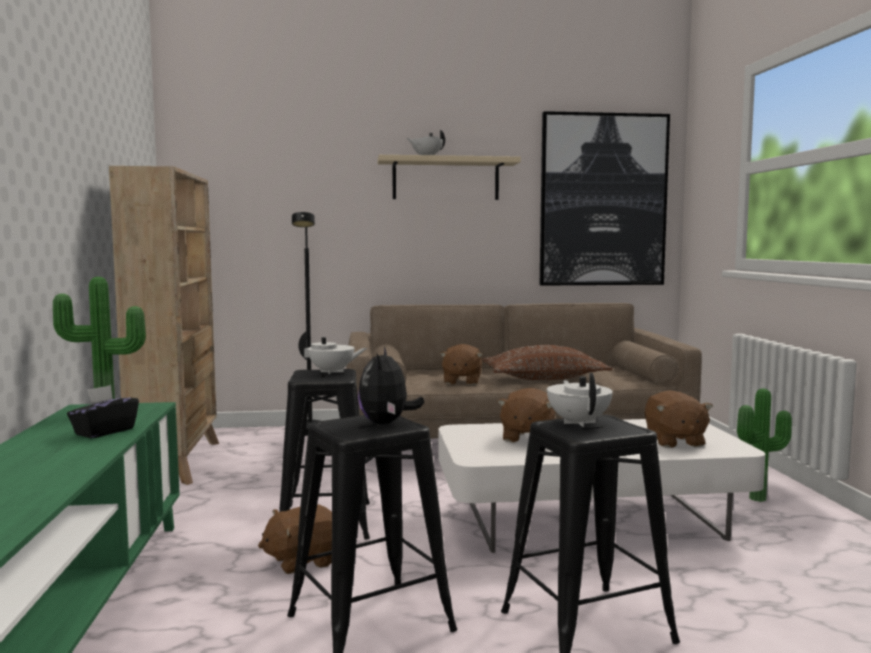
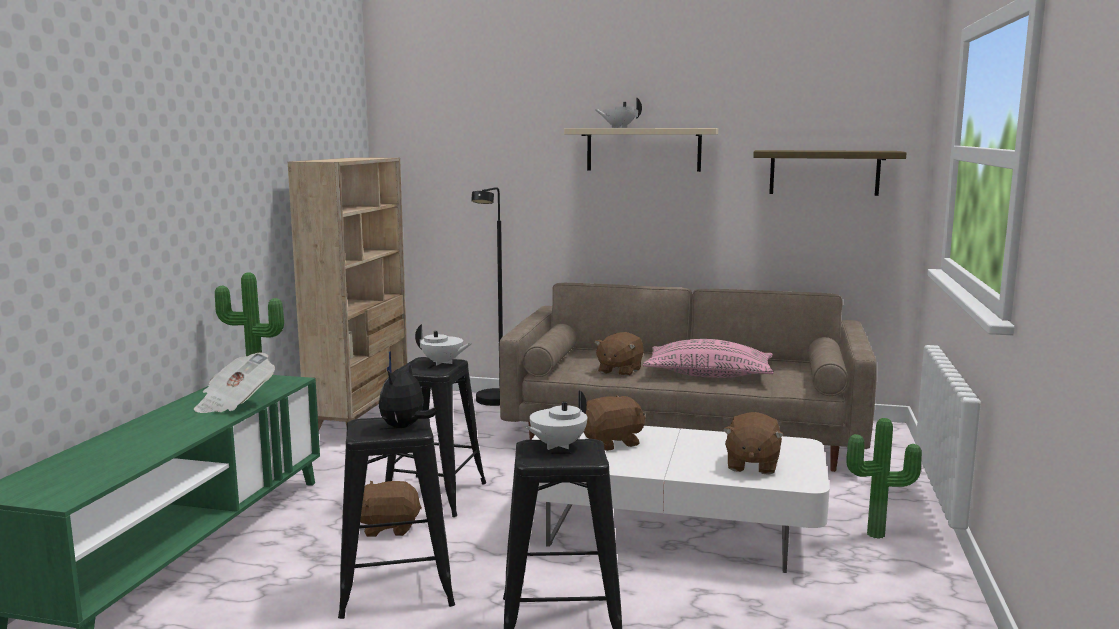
camera: 20 degrees right, 5 degrees up
(104, 432) = (235, 404): black tissue box -> newspaper
(527, 437) = (612, 442): brown plush toy -> brown plush toy turned 150 degrees counterclockwise
(544, 379) = (708, 375): brown pillow -> pink pillow
(578, 422) = (557, 446): white teapot -> white teapot turned 150 degrees counterclockwise
(603, 200) = (824, 172): picture -> shelf

